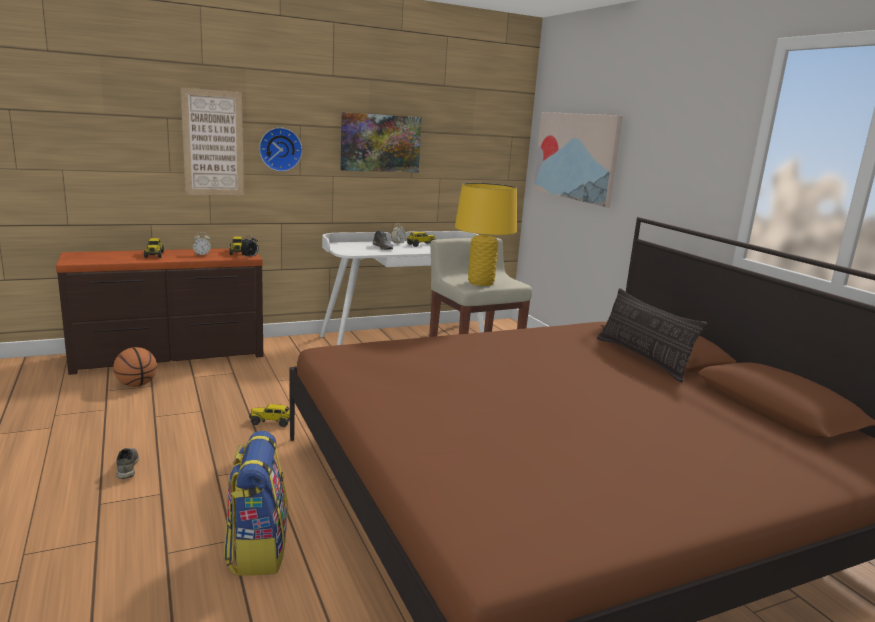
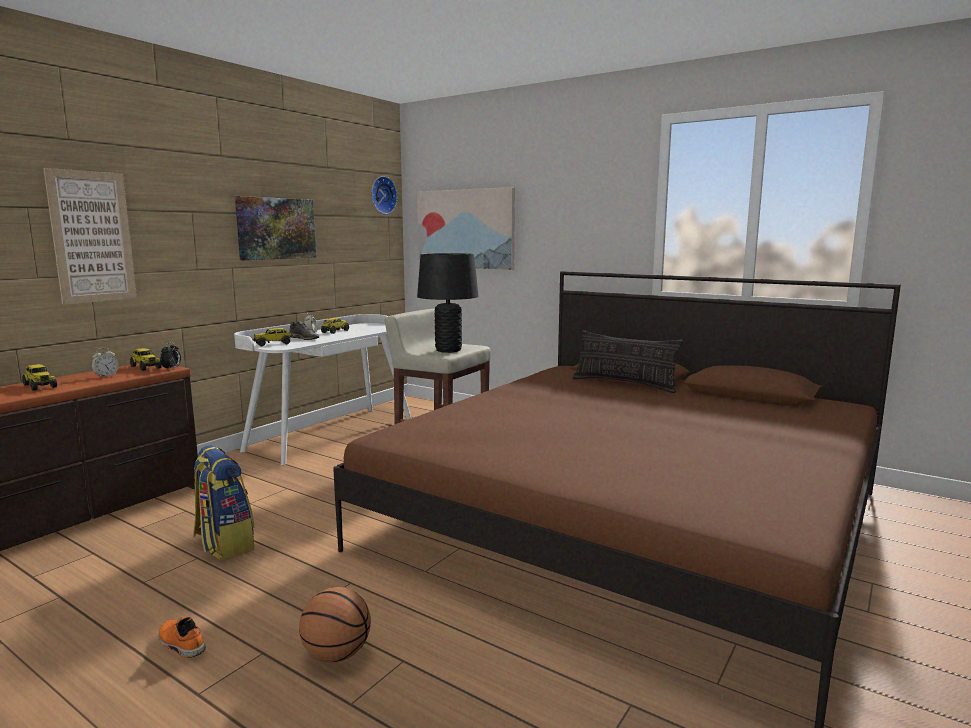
camera: 30 degrees left, 5 degrees down
(126, 467) = (180, 644): grey shoe -> orange shoe
(137, 385) = (70, 558): basketball -> basketball (337, 654)
(257, 550) = (440, 657): backpack -> backpack (224, 544)
(272, 422) = (297, 542): toy truck -> toy truck (273, 344)
(280, 149) = (173, 240): wall clock -> wall clock (382, 195)
(480, 283) = (448, 350): yellow table lamp -> black table lamp

